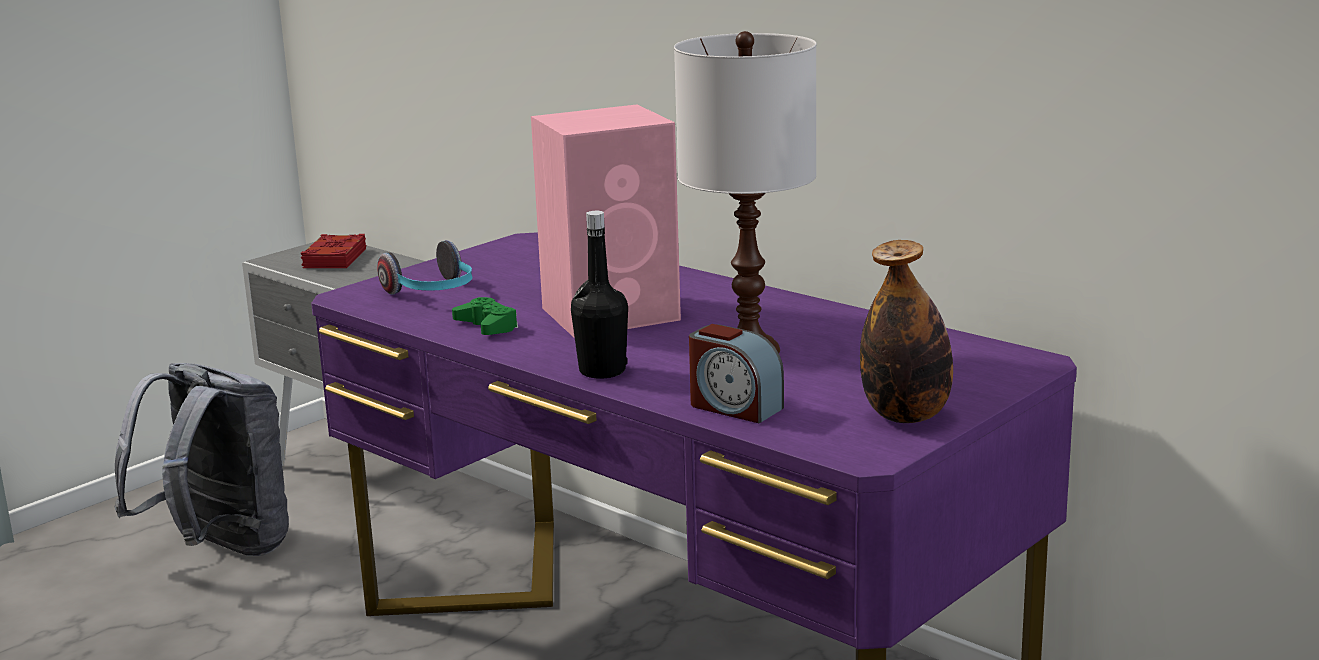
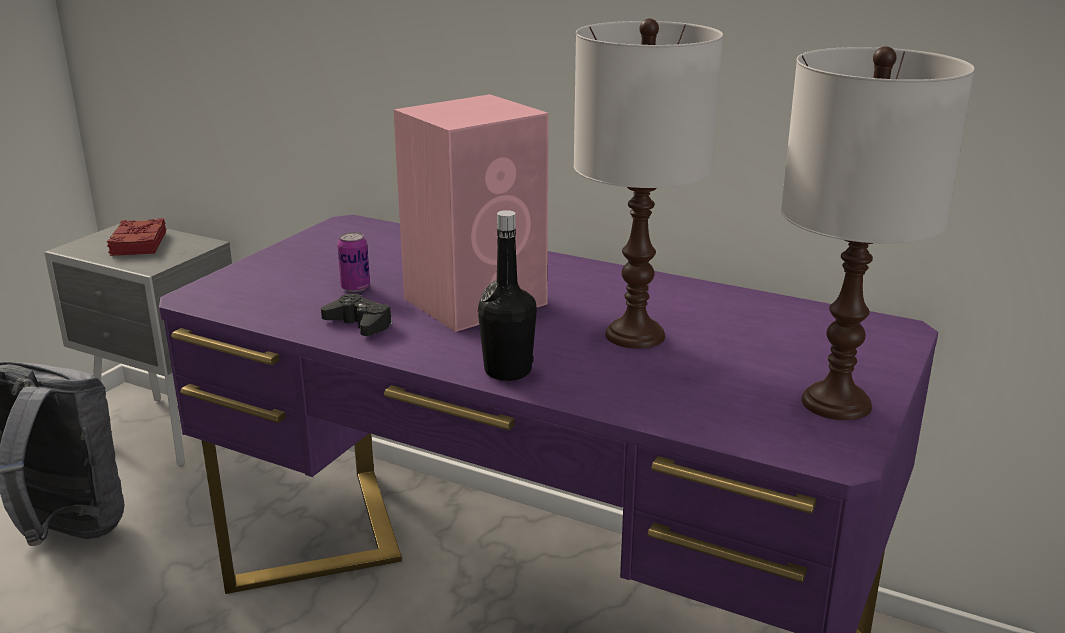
camera: 15 degrees left, 5 degrees up
(433, 293) = (283, 287): headphones -> none
(487, 326) = (359, 324): green game controller -> black game controller
(501, 296) = (355, 287): none -> can
(734, 407) = (667, 405): alarm clock -> none
(906, 416) = (837, 402): bottle -> white table lamp

